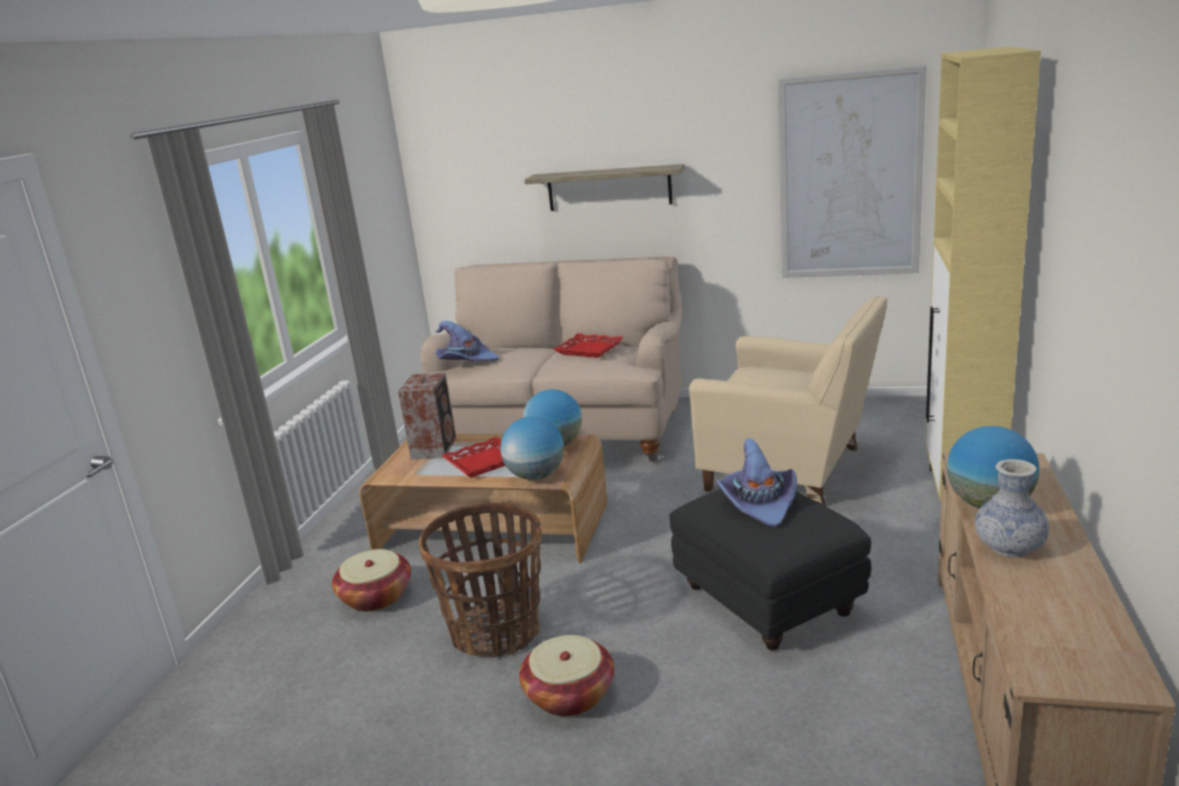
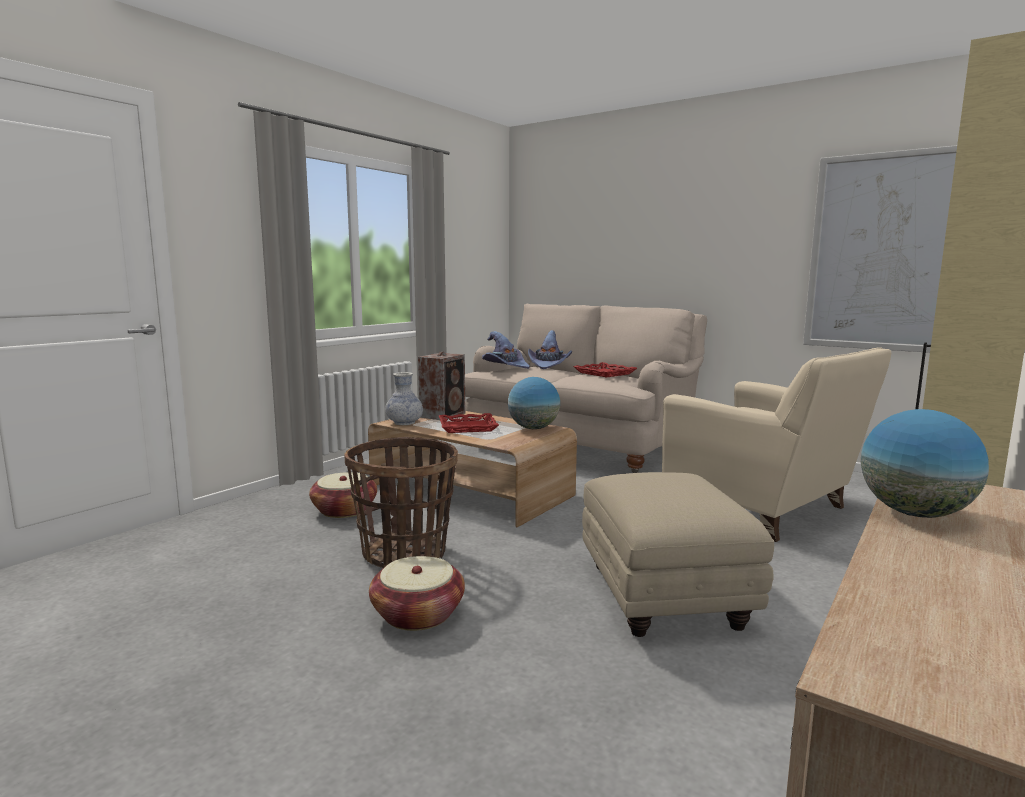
camera: 20 degrees right, 10 degrees down
(536, 476) = (497, 441): globe -> none
(609, 188) = (659, 253): shelf -> none
(759, 503) = (666, 484): purple hat -> purple hat (549, 365)
(769, 602) = (664, 598): black ottoman -> beige ottoman
(1009, 547) = (914, 550): vase -> vase (404, 423)

